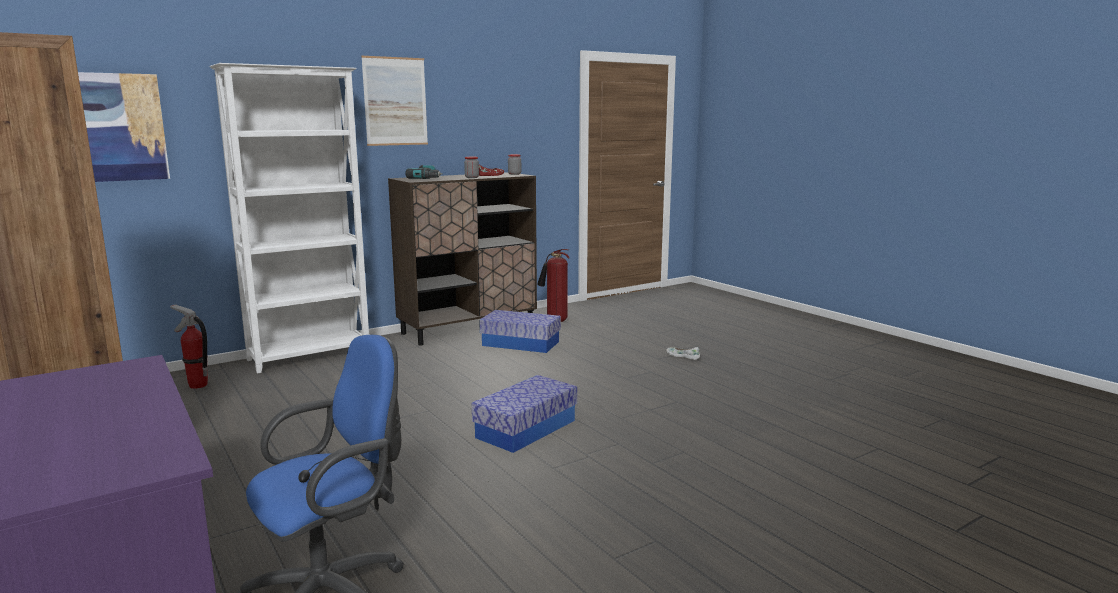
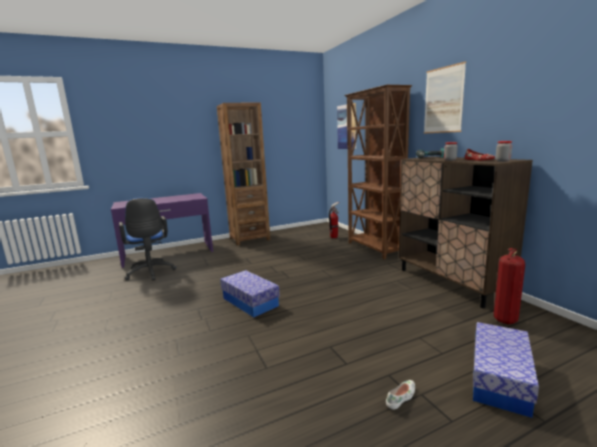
camera: 100 degrees right, 0 degrees up
(311, 356) = (374, 248): white bookcase -> brown bookcase
(520, 343) = (418, 302): storage box -> storage box (500, 379)

